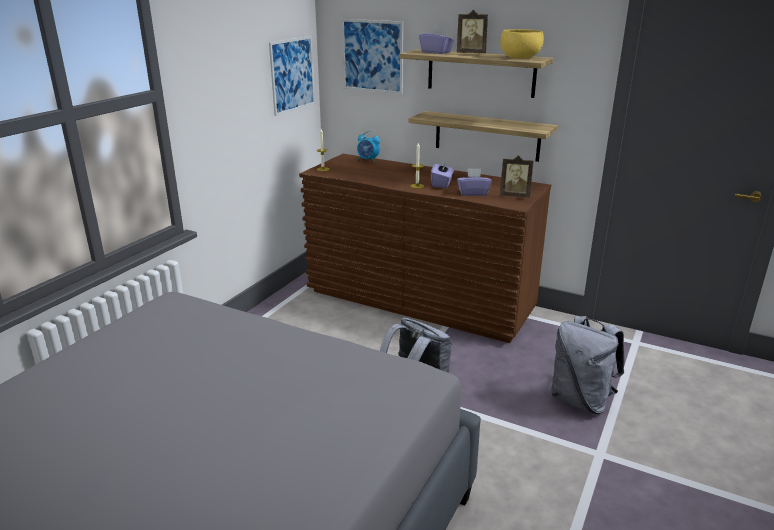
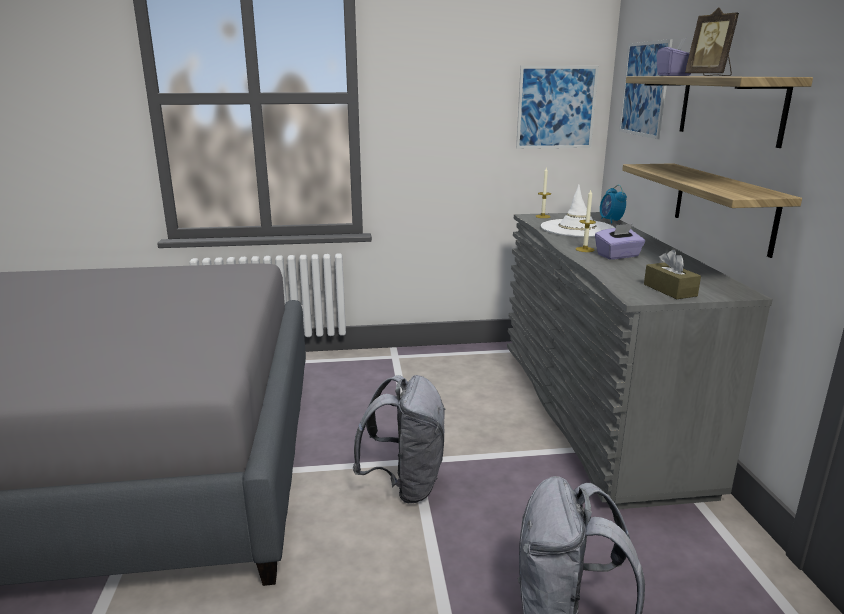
camera: 55 degrees right, 5 degrees down
(370, 172) = (577, 229): none -> white hat
(419, 301) = (595, 414): brown dresser -> grey dresser
(473, 193) = (625, 272): purple tissue box -> none
(515, 196) = (670, 290): picture frame -> brown tissue box
(520, 57) = (750, 76): yellow bowl -> none

